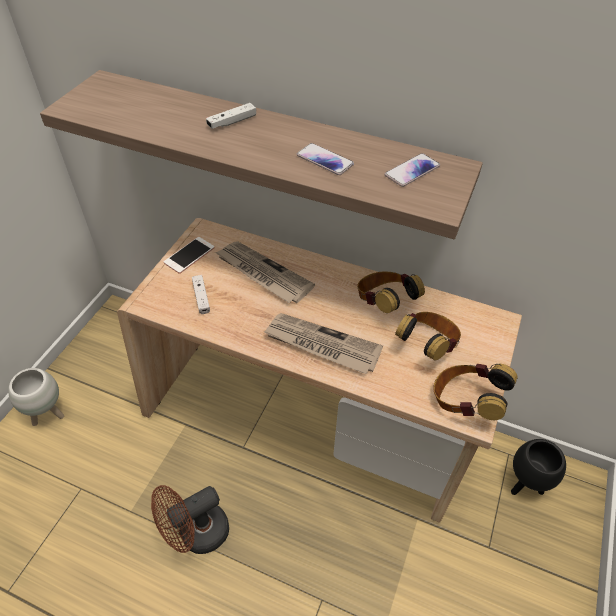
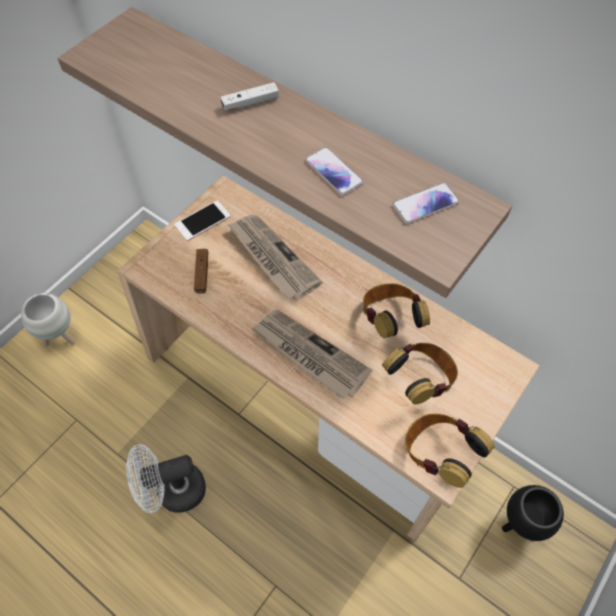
camera: 15 degrees right, 10 degrees up
(196, 534) = (173, 491): brown fan -> white fan
(201, 297) = (202, 274): white game controller -> brown game controller

